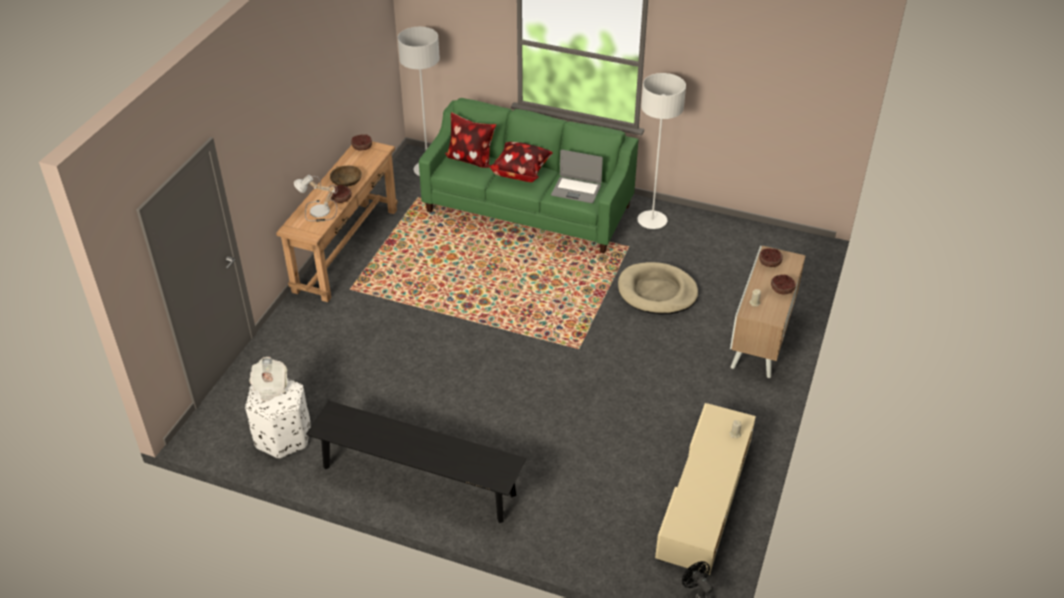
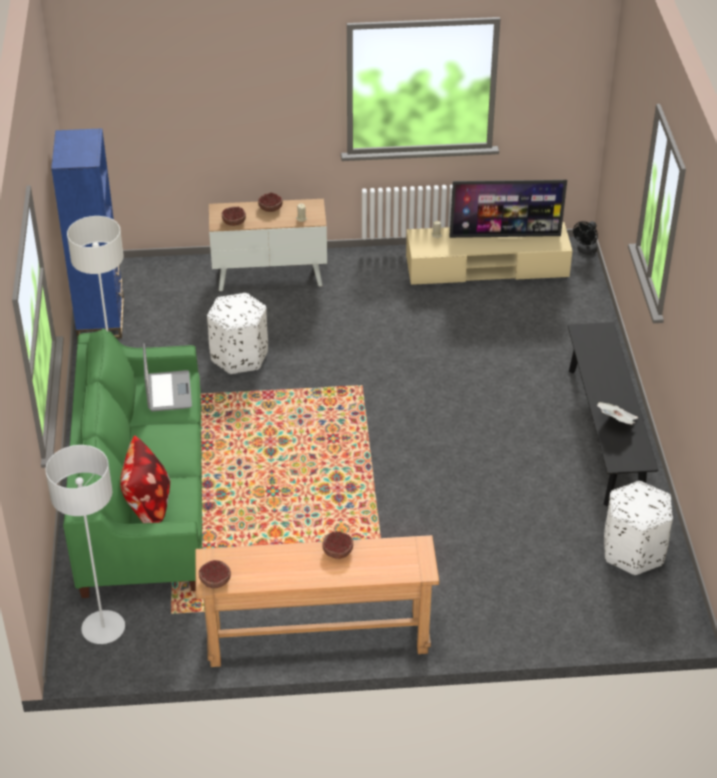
camera: 115 degrees left, 0 degrees up
(270, 387) = (634, 511): newspaper -> newspaper (617, 421)
(318, 212) = (377, 559): table lamp -> none
(346, 180) = (298, 562): brown bowl -> none
(520, 172) = (155, 449): pillow -> none
(657, 292) = (239, 356): beige dog bed -> white ottoman
(710, 488) = (505, 235): none -> television
(745, 232) = (101, 318): none -> blue bookcase

